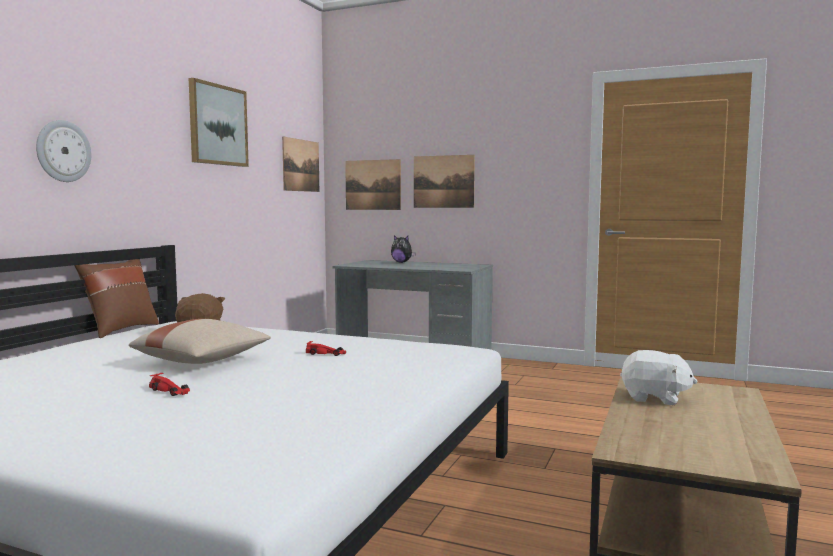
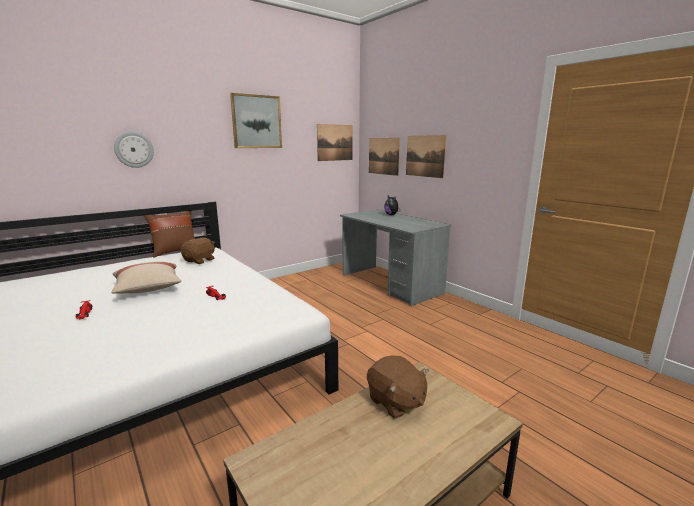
camera: 30 degrees right, 10 degrees up
(654, 398) = (395, 402): white plush toy -> brown plush toy

